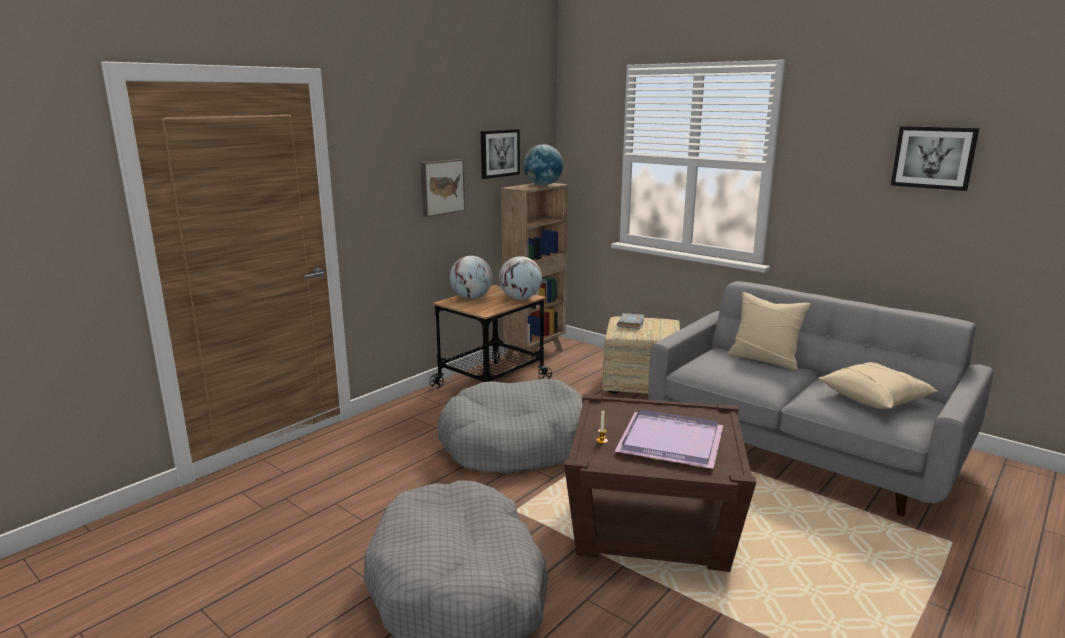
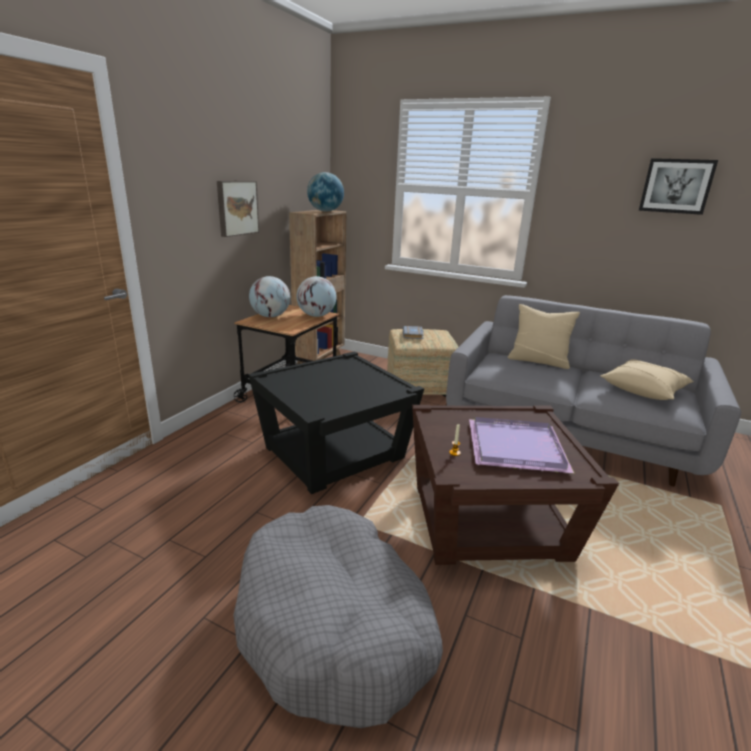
camera: 15 degrees left, 5 degrees up
(499, 153) = (286, 178): picture -> none
(515, 444) = (334, 452): grey dog bed -> black side table

